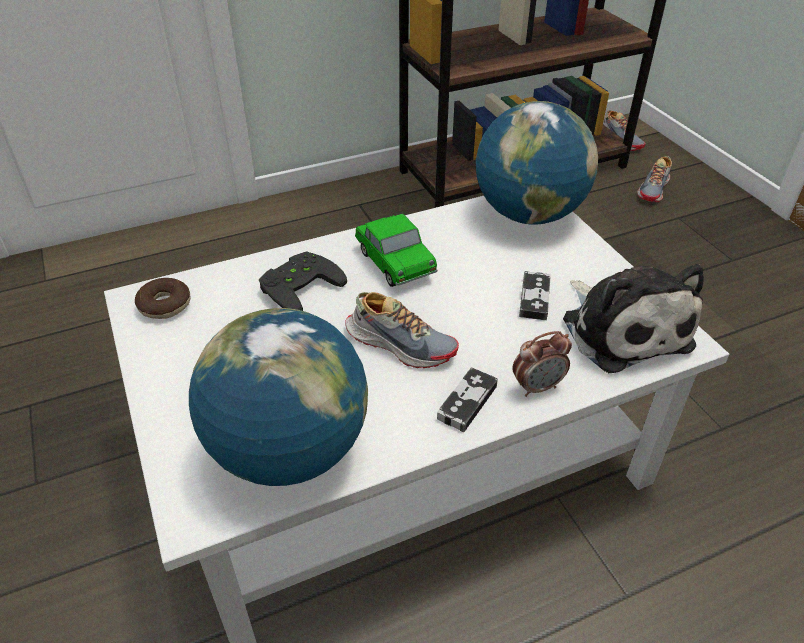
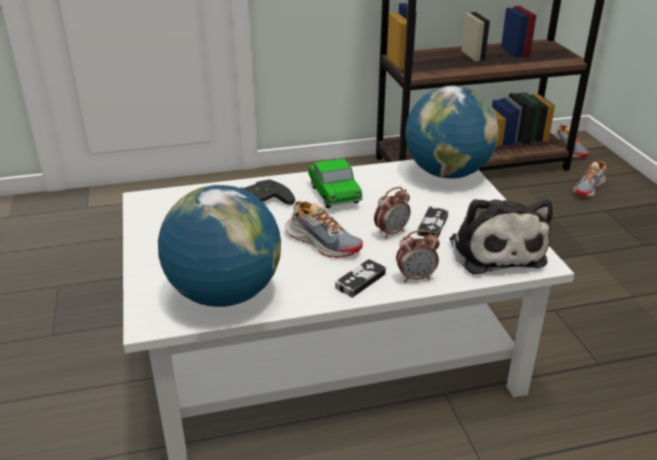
camera: 10 degrees right, 10 degrees down
(165, 305) = (162, 204): donut -> none
(485, 316) = (391, 232): none -> alarm clock

